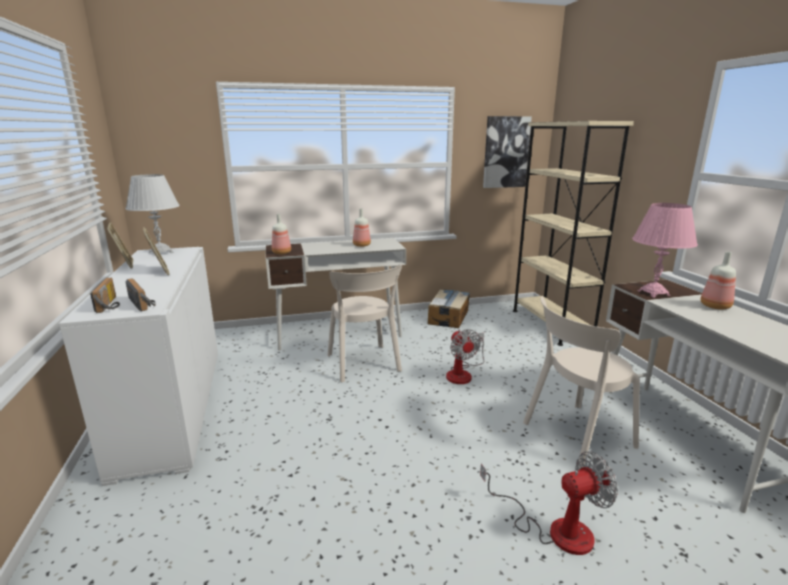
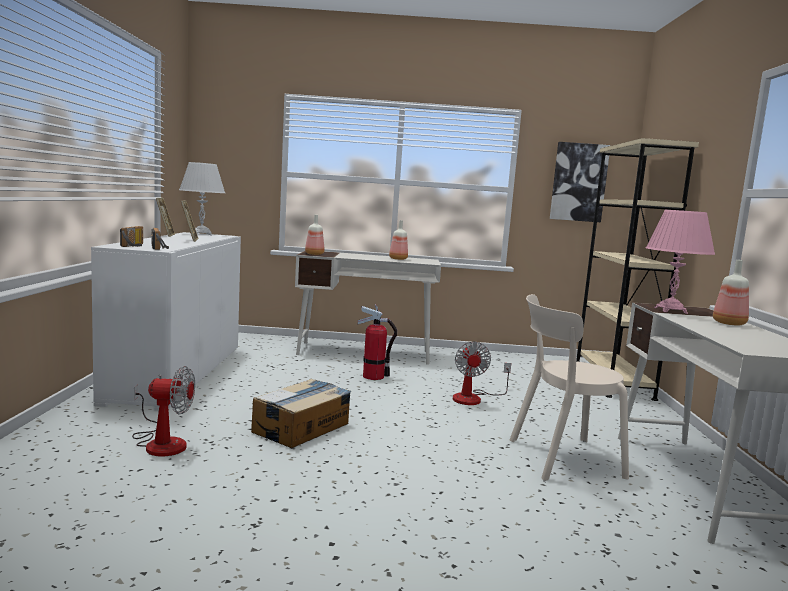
camera: 15 degrees right, 10 degrees down
(364, 365) = (373, 376): beige chair -> fire extinguisher
(448, 317) = (494, 358): cardboard box -> cardboard box (302, 427)
(555, 529) = (478, 508): fan -> fan (161, 442)

